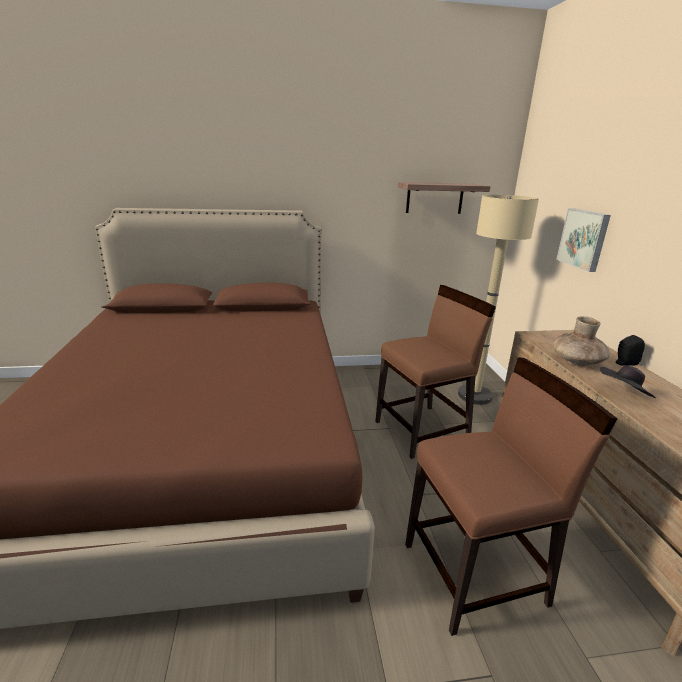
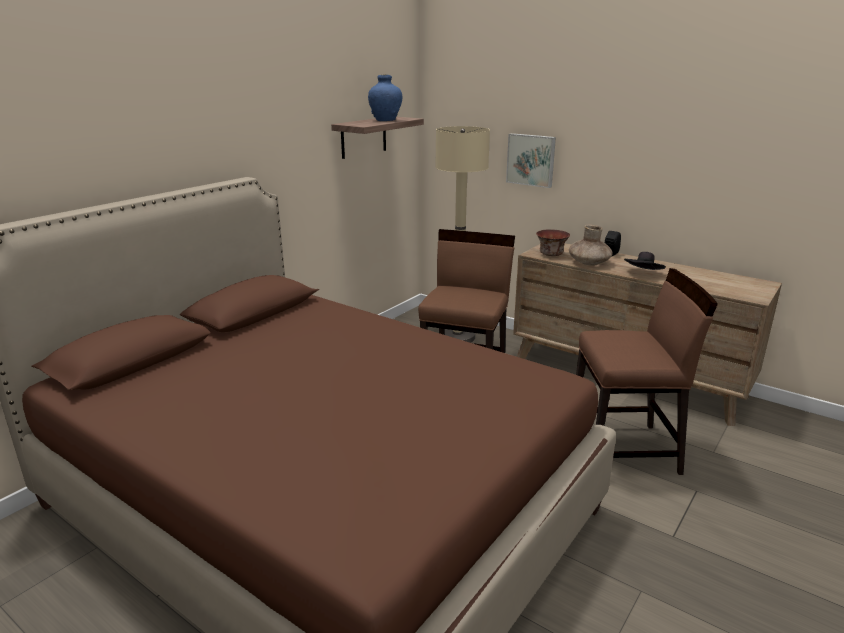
camera: 45 degrees left, 0 degrees up
(449, 184) = (385, 120): none -> blue vase
(475, 574) = (624, 450): brown chair -> brown chair turned 60 degrees clockwise
(551, 341) = (551, 254): none -> bowl

